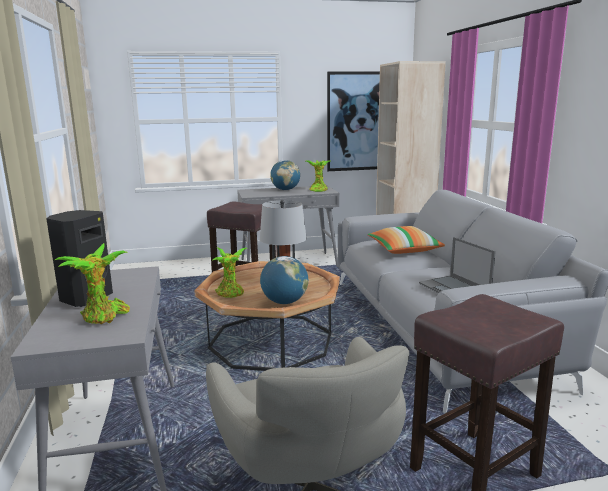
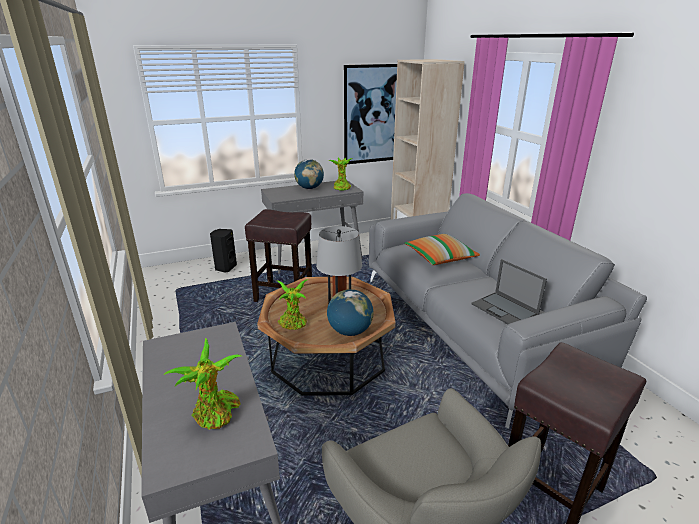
camera: 10 degrees left, 10 degrees up
(85, 298) = (180, 383): black speaker -> black speaker (225, 268)

